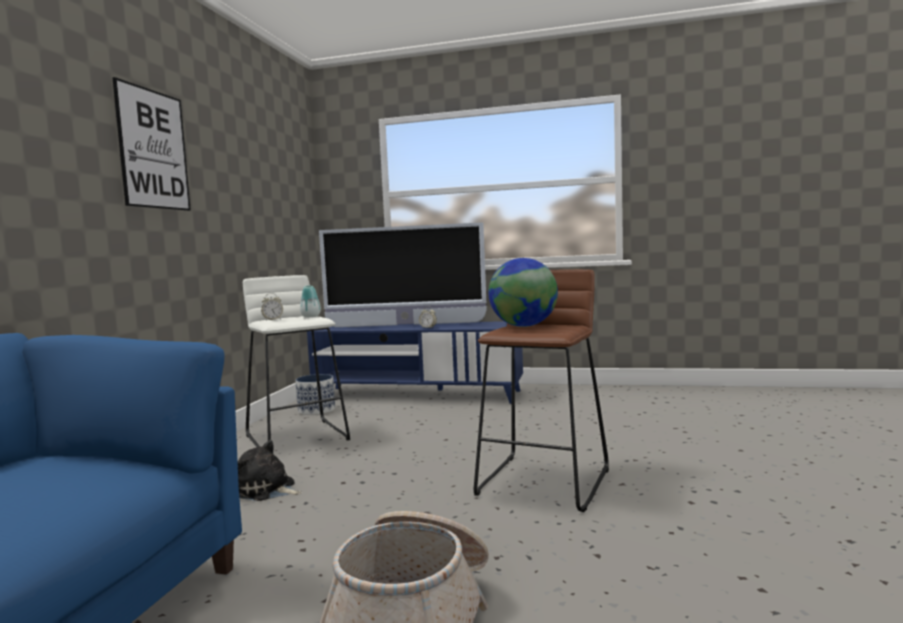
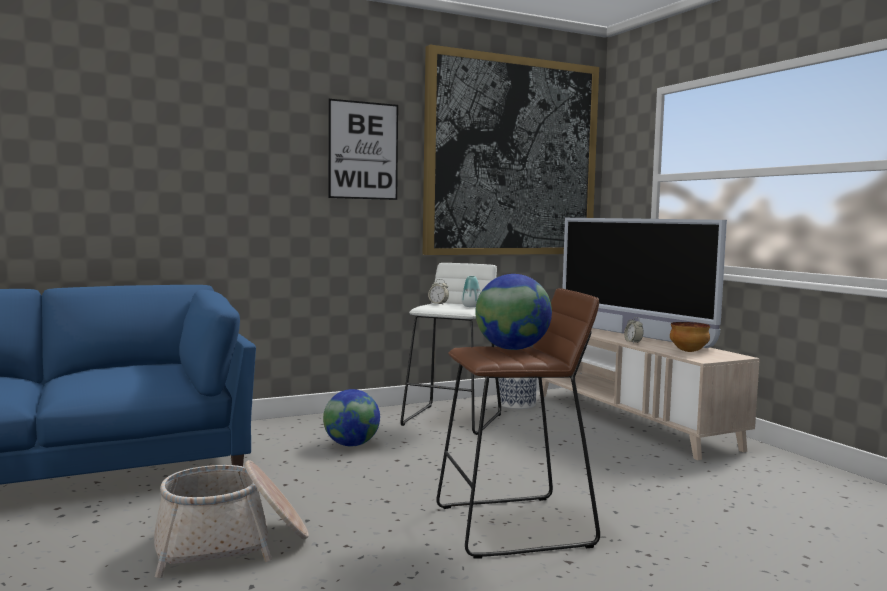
camera: 50 degrees right, 0 degrees up
(266, 490) = (351, 445): plush toy -> globe
(267, 171) = (511, 157): none -> picture
(418, 395) = (630, 420): blue tv stand -> beige tv stand
(479, 325) = (689, 351): none -> bowl

